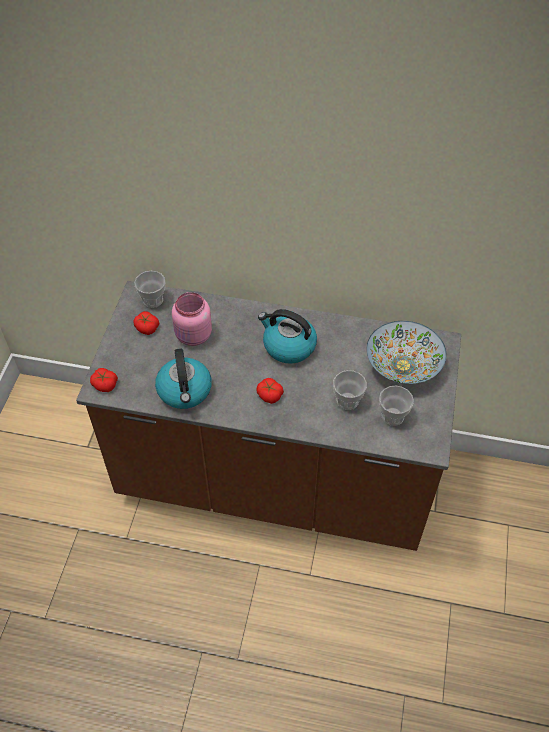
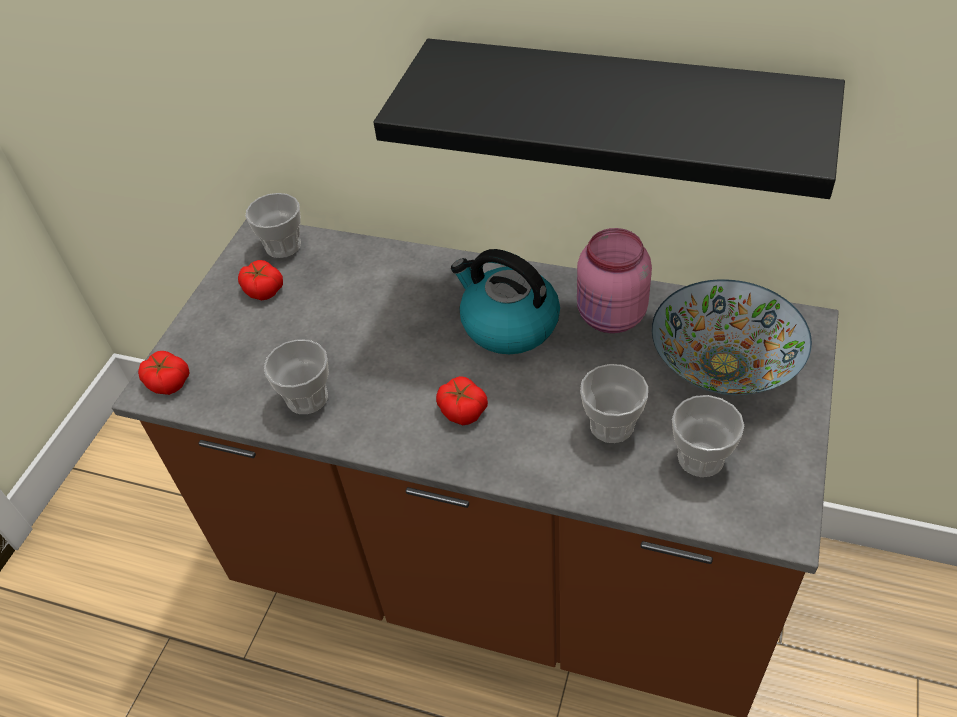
camera: 10 degrees right, 5 degrees down
(185, 391) = (307, 398): kettle -> cup
(193, 336) = (340, 305): pink jar -> pink jar (611, 317)
(349, 238) = (621, 113): none -> black shelf

